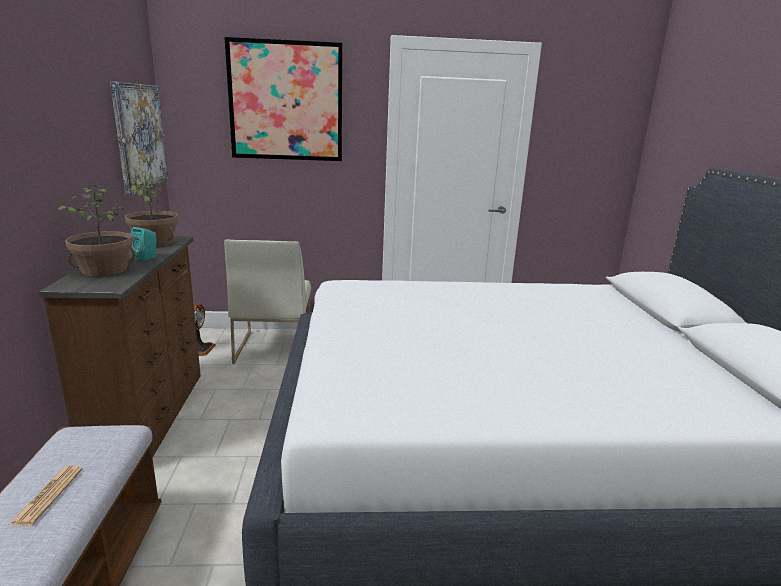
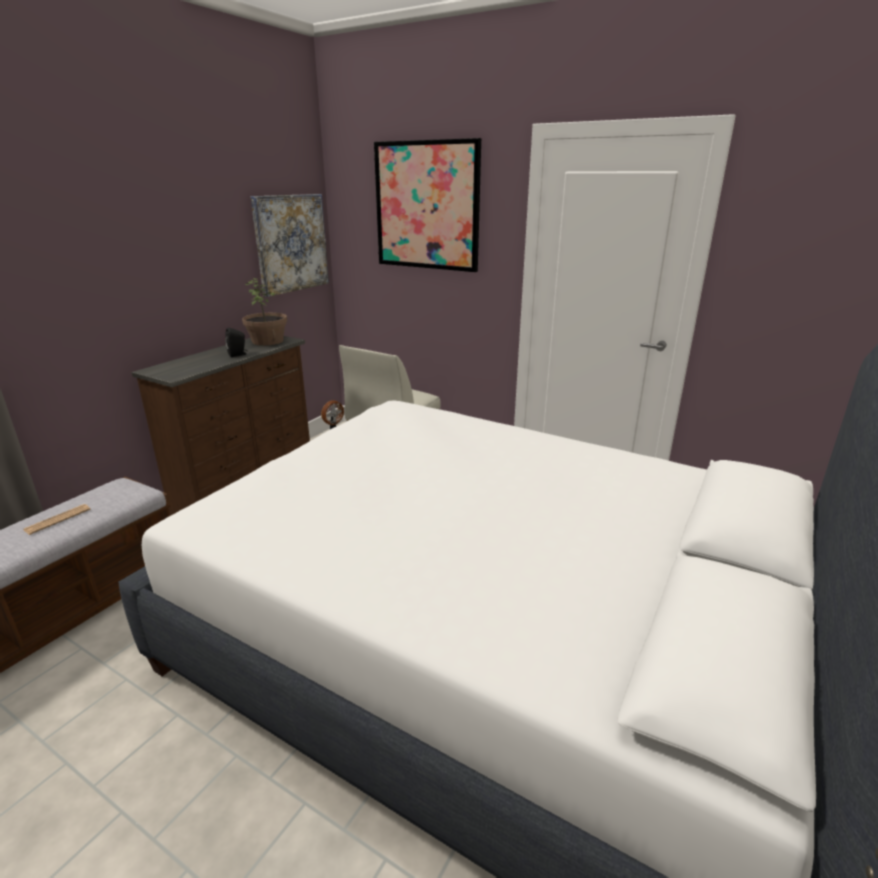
camera: 35 degrees right, 5 degrees up
(104, 270) = (194, 361): potted plant -> none
(147, 257) = (238, 354): turquoise speaker -> black speaker

